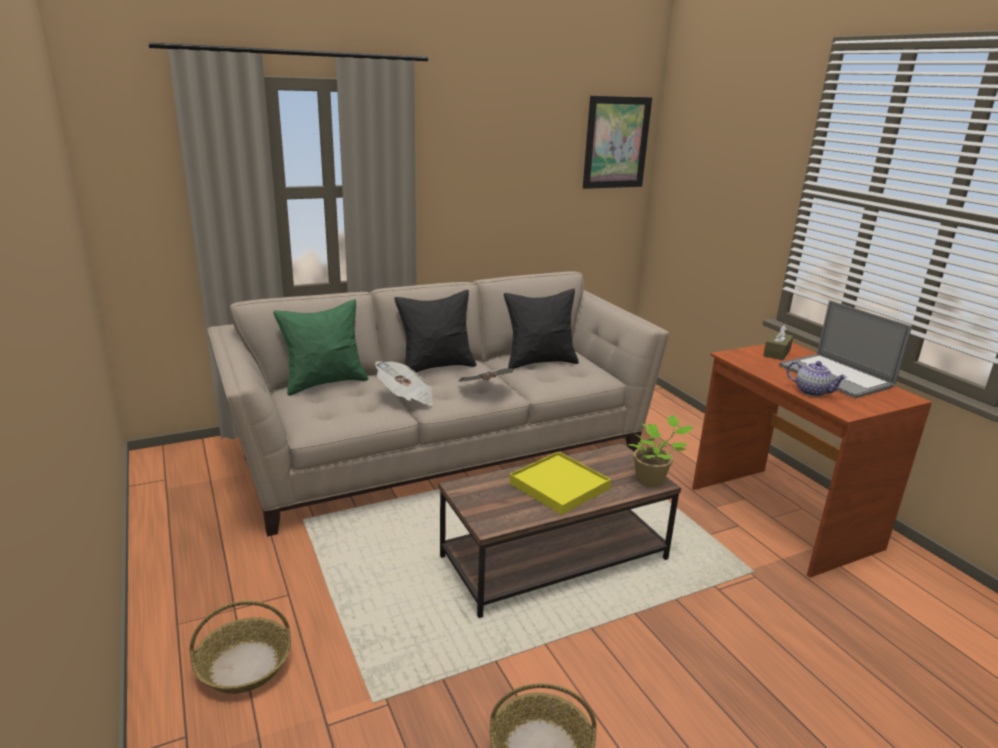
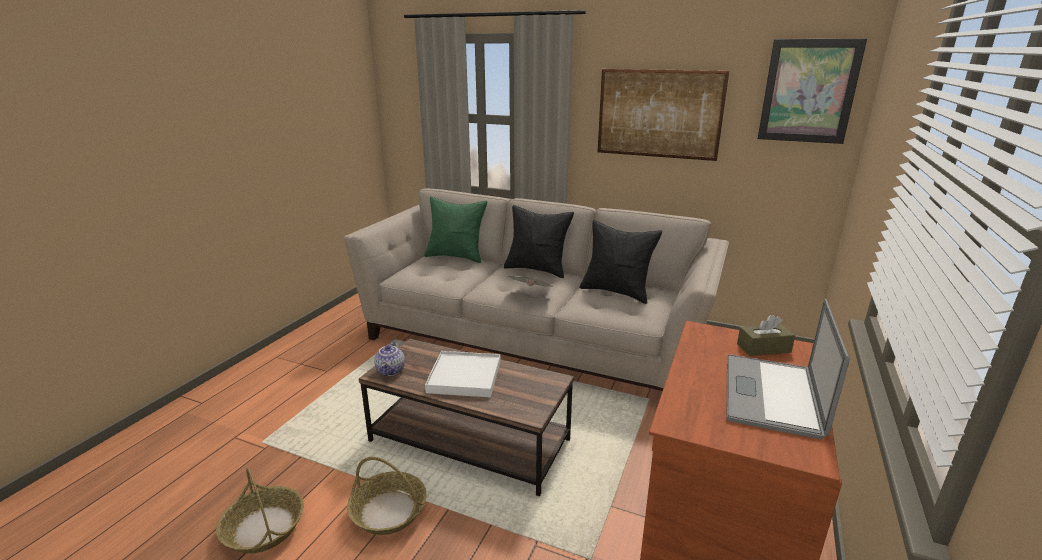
camera: 50 degrees right, 0 degrees up
(245, 665) = (261, 390): basket -> basket (389, 511)
(406, 398) = (476, 280): newspaper -> none
(498, 171) = (659, 114): none -> picture
(559, 486) = (464, 377): yellow tray -> white tray
(652, 480) = (531, 410): potted plant -> none
(812, 392) = (692, 392): teapot -> teapot (391, 371)

